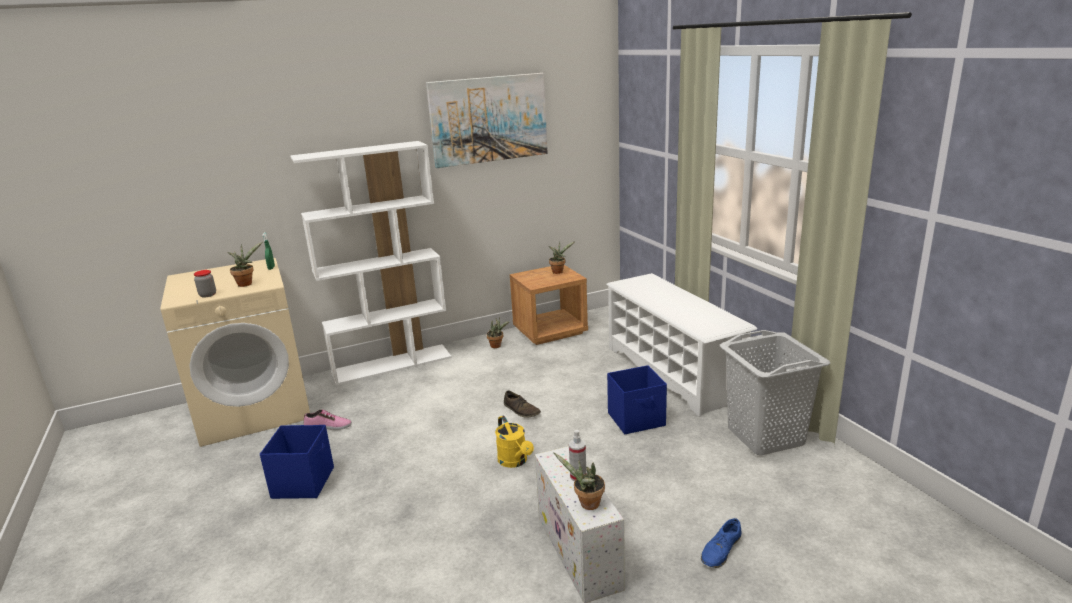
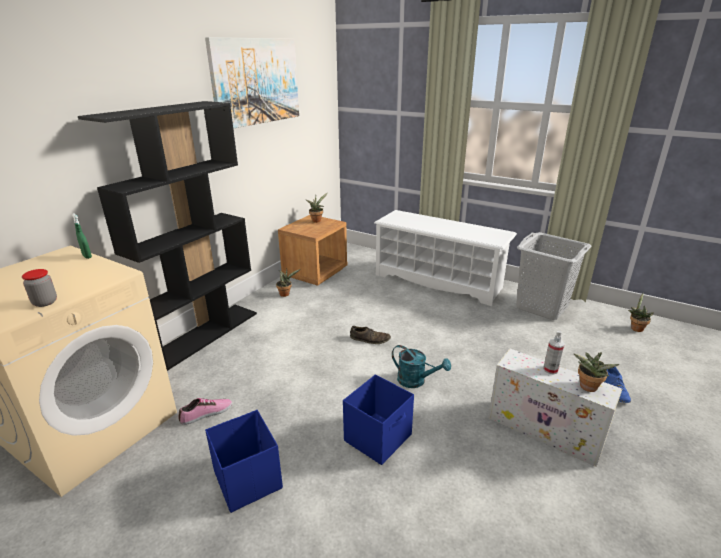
camera: 35 degrees left, 5 degrees up
(246, 283) = (83, 278): potted plant -> potted plant (635, 328)
(392, 364) = (204, 334): white bookcase -> black bookcase
(515, 461) = (416, 381): yellow watering can -> turquoise watering can
(637, 419) = (458, 320): blue storage box -> blue storage box (379, 437)

